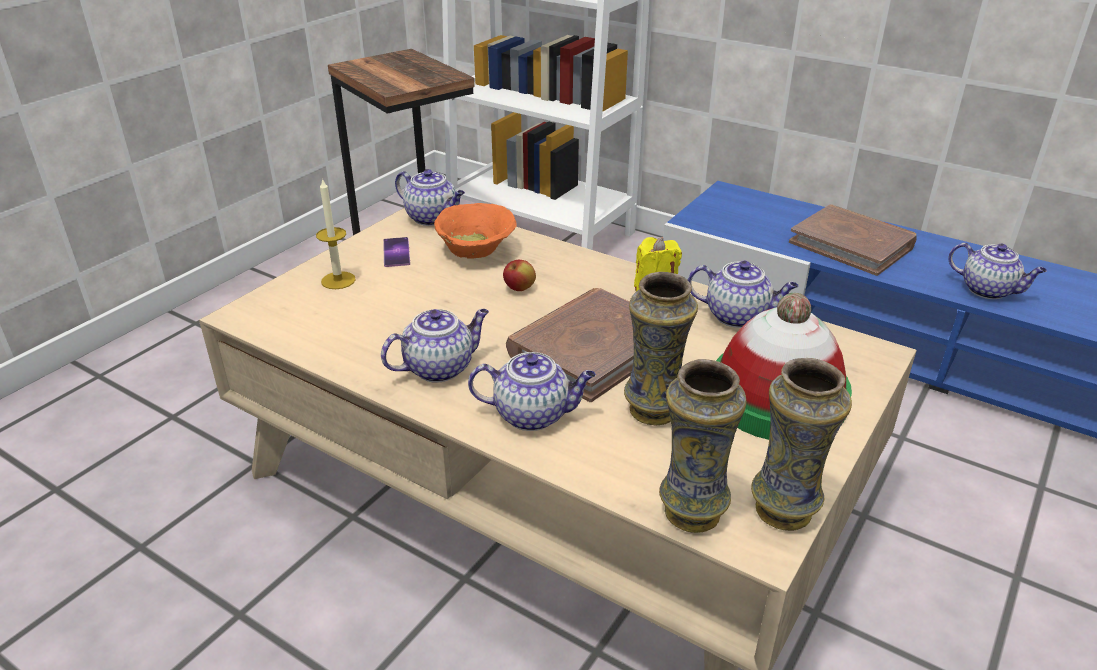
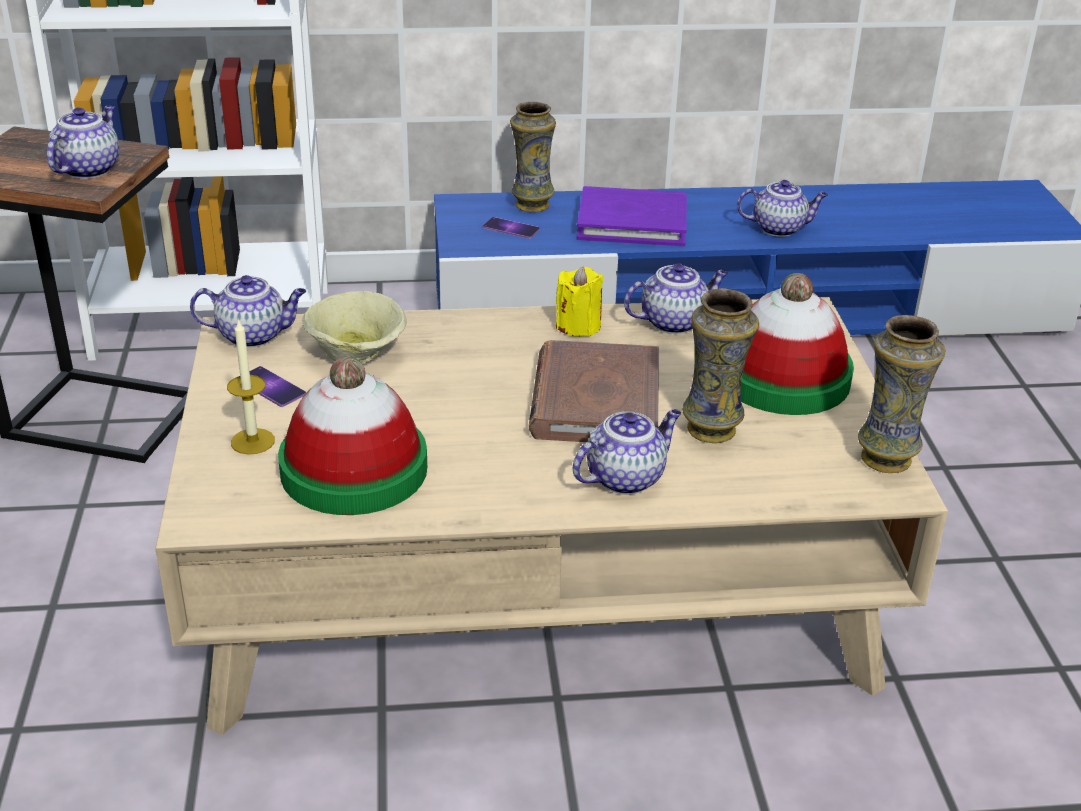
camera: 40 degrees left, 0 degrees up
(366, 323) = (354, 469): none -> hat
(440, 367) = (489, 477): teapot -> teapot (88, 169)
(477, 252) = (358, 354): orange bowl -> beige bowl
(519, 289) = (455, 373): apple -> none
(691, 511) = (831, 490): vase -> vase (531, 205)
(745, 219) = (511, 228): none -> phone
(851, 244) = (632, 222): brown book -> purple book

